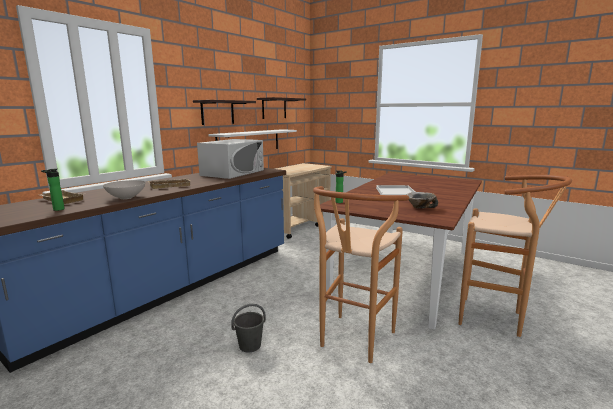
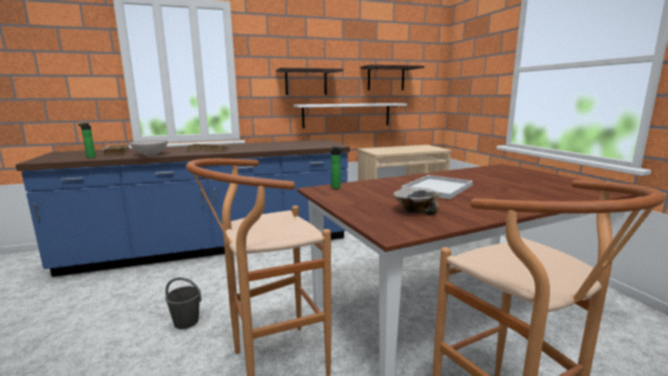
camera: 35 degrees right, 0 degrees up
(233, 172) = (293, 144): white microwave -> none

